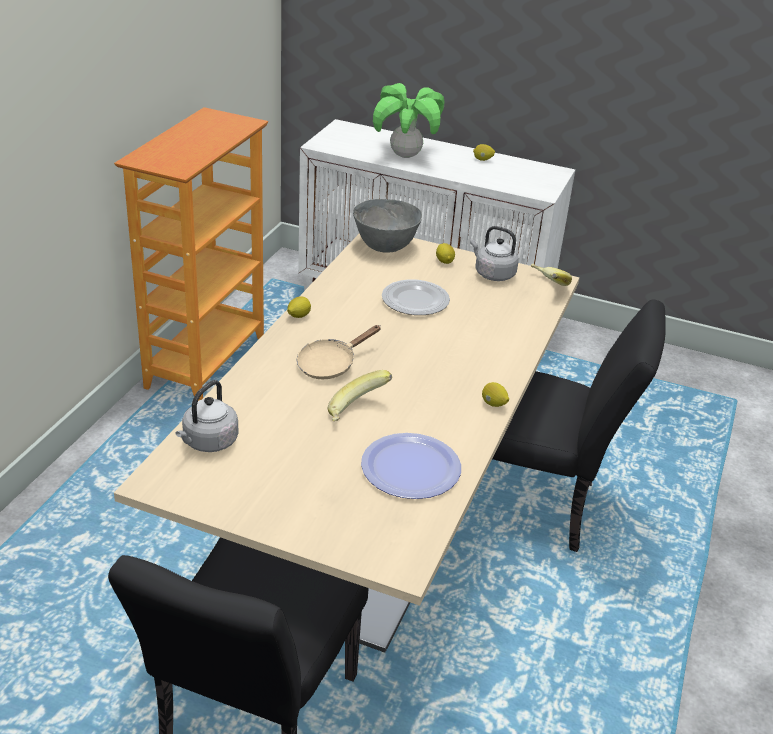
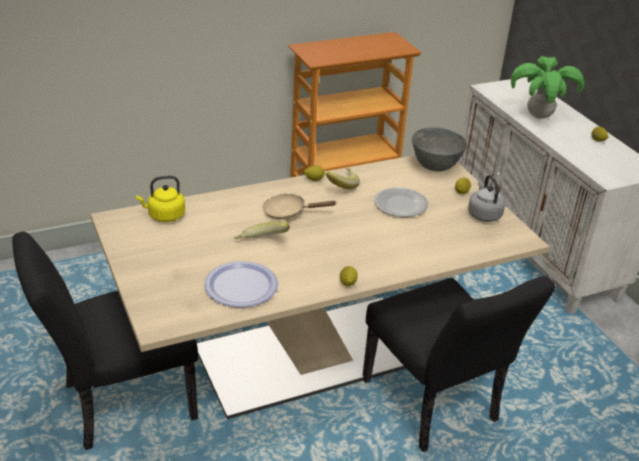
camera: 45 degrees right, 0 degrees up
(208, 442) = (164, 216): grey kettle -> yellow kettle
(546, 286) = (510, 239): banana -> banana (341, 185)

